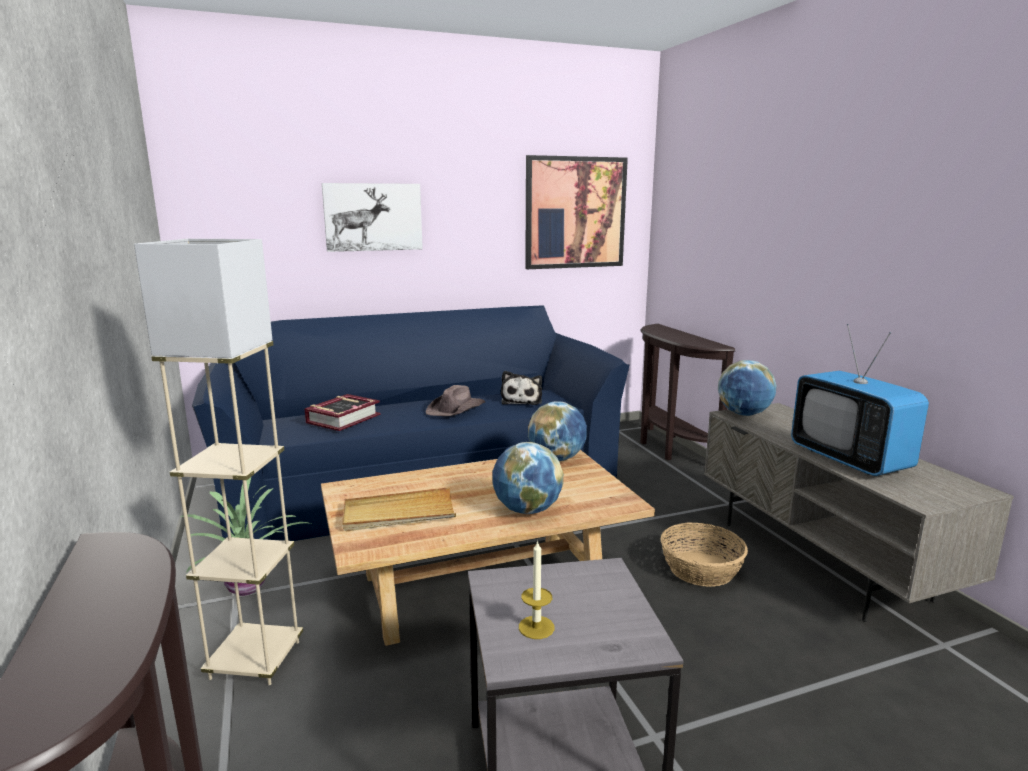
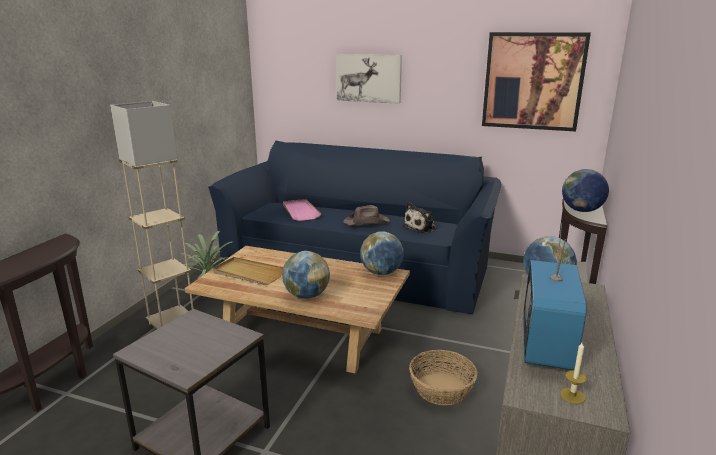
camera: 40 degrees right, 5 degrees up
(343, 419) = (300, 211): book -> pink tray
(536, 627) = (167, 344): candle -> candle (572, 395)
(691, 341) = (581, 210): none -> globe

